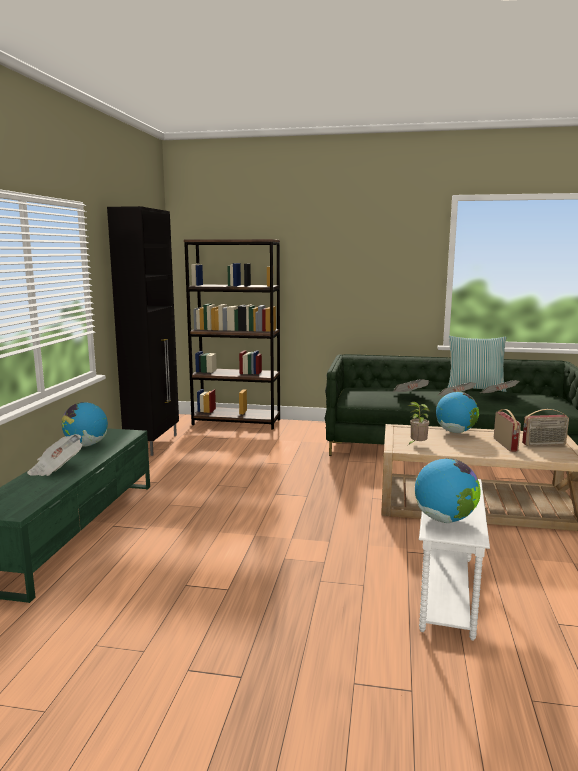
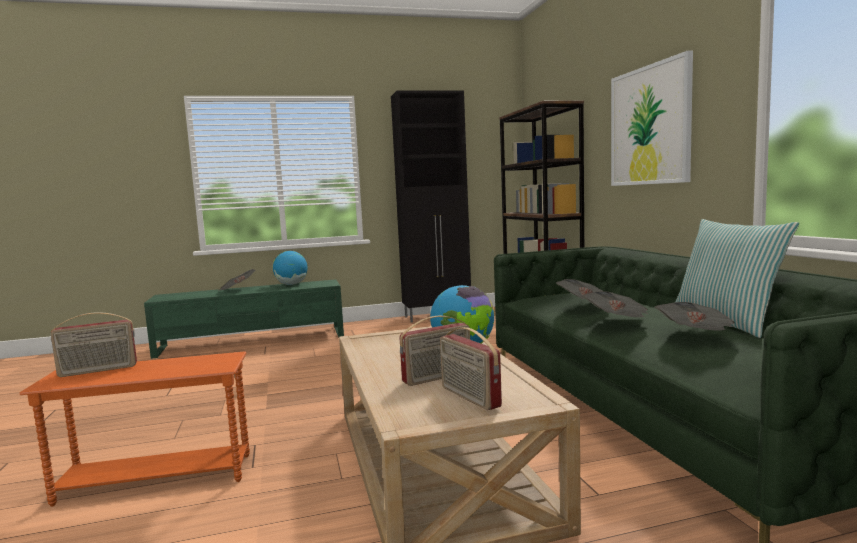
camera: 65 degrees right, 5 degrees down
(358, 271) = (649, 126): none -> picture
(417, 445) = (383, 343): potted plant -> none
(445, 520) = (98, 370): globe -> radio
(448, 593) = (156, 480): white side table -> orange side table

